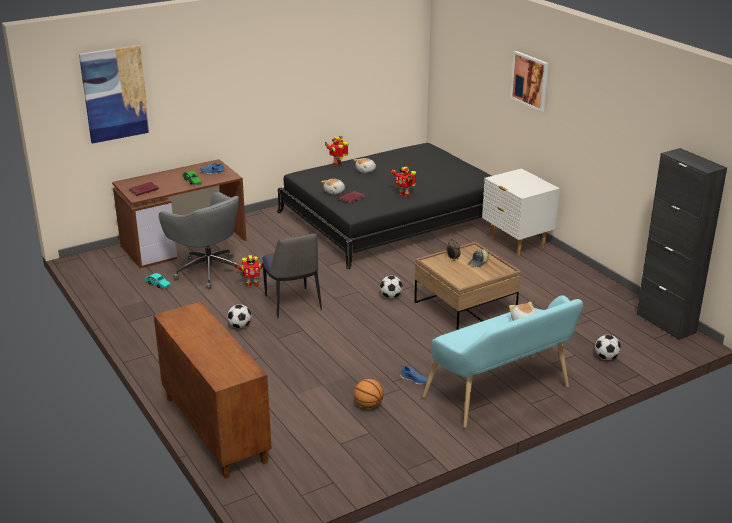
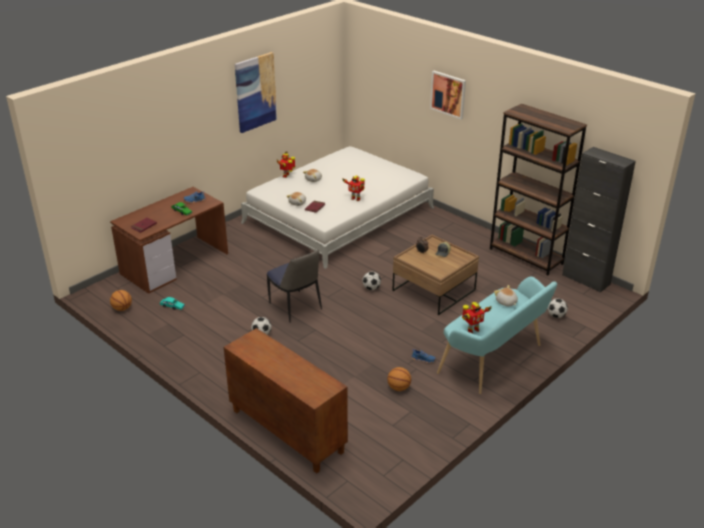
camera: 15 degrees left, 5 degrees up
(104, 279) = (122, 308): none -> basketball
(115, 93) = (107, 145): picture -> picture (255, 92)
(208, 270) = (209, 287): grey office chair -> none
(251, 285) = (253, 294): toy robot -> toy robot (472, 330)
(392, 217) = (338, 215): black bed -> white bed
(516, 242) = (447, 225): white nightstand -> none
(600, 288) = (526, 256): none -> brown bookcase

